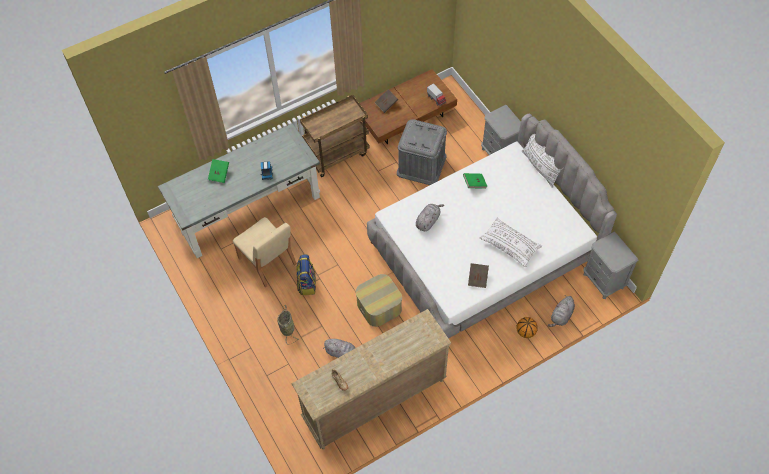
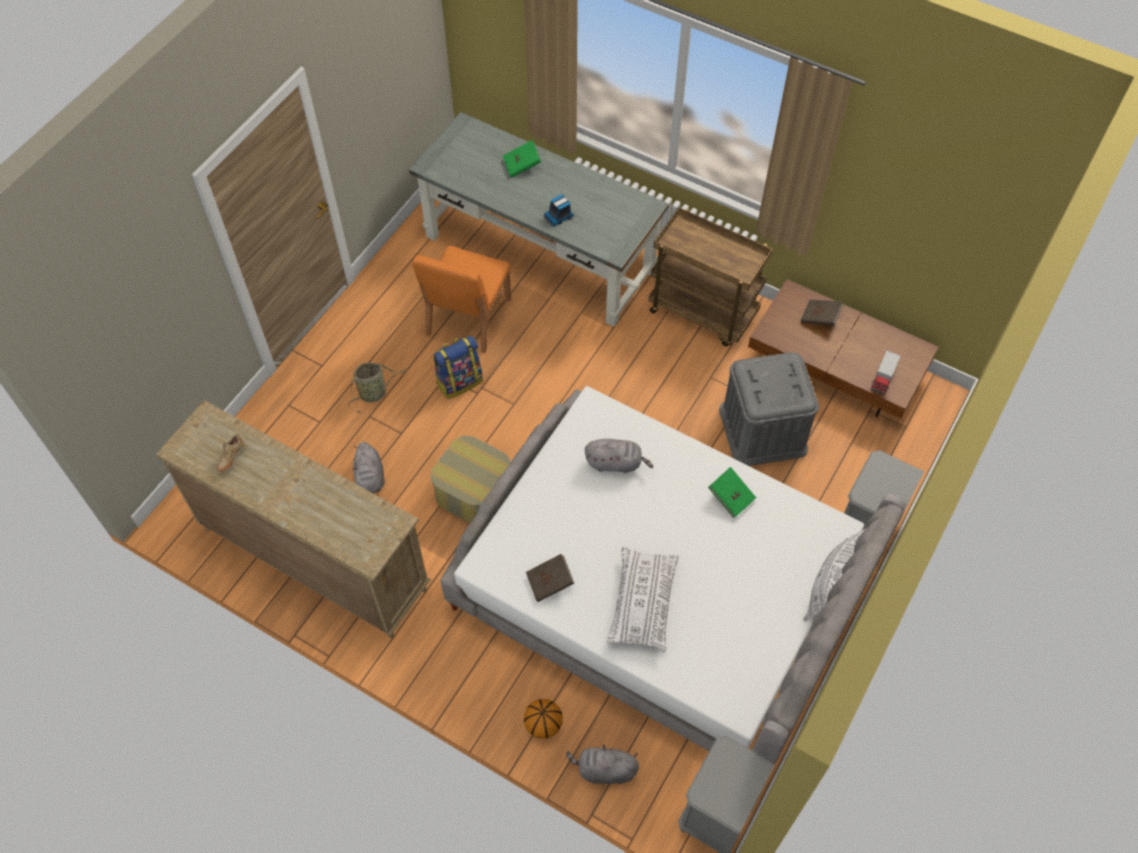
camera: 60 degrees right, 0 degrees up
(267, 262) = (467, 317): beige chair -> orange chair

